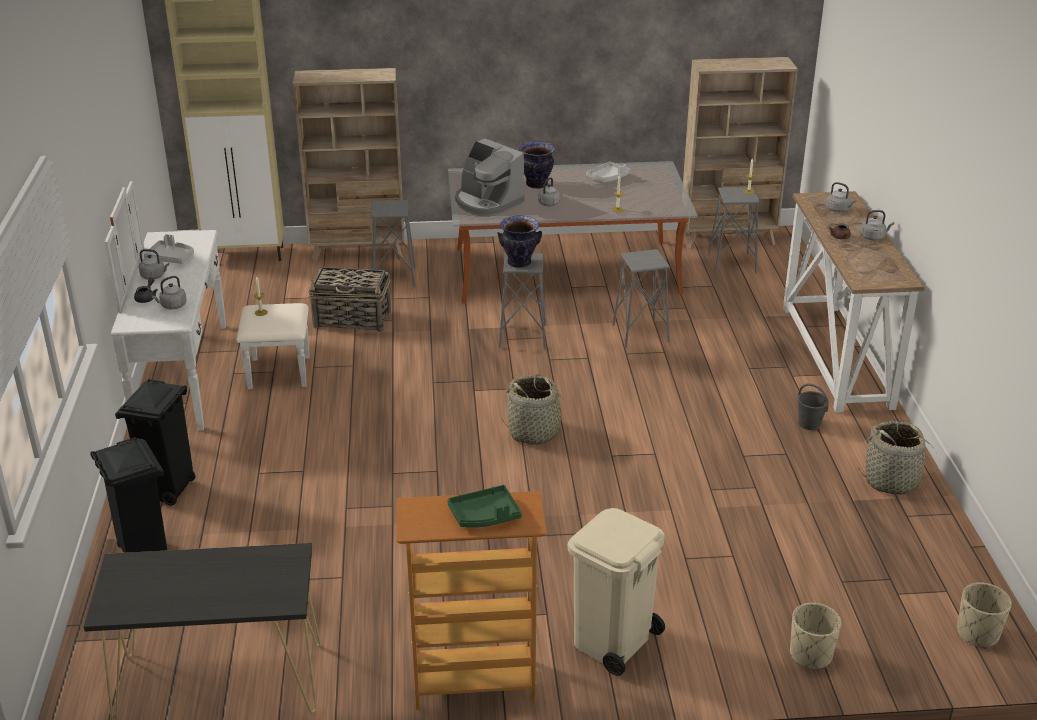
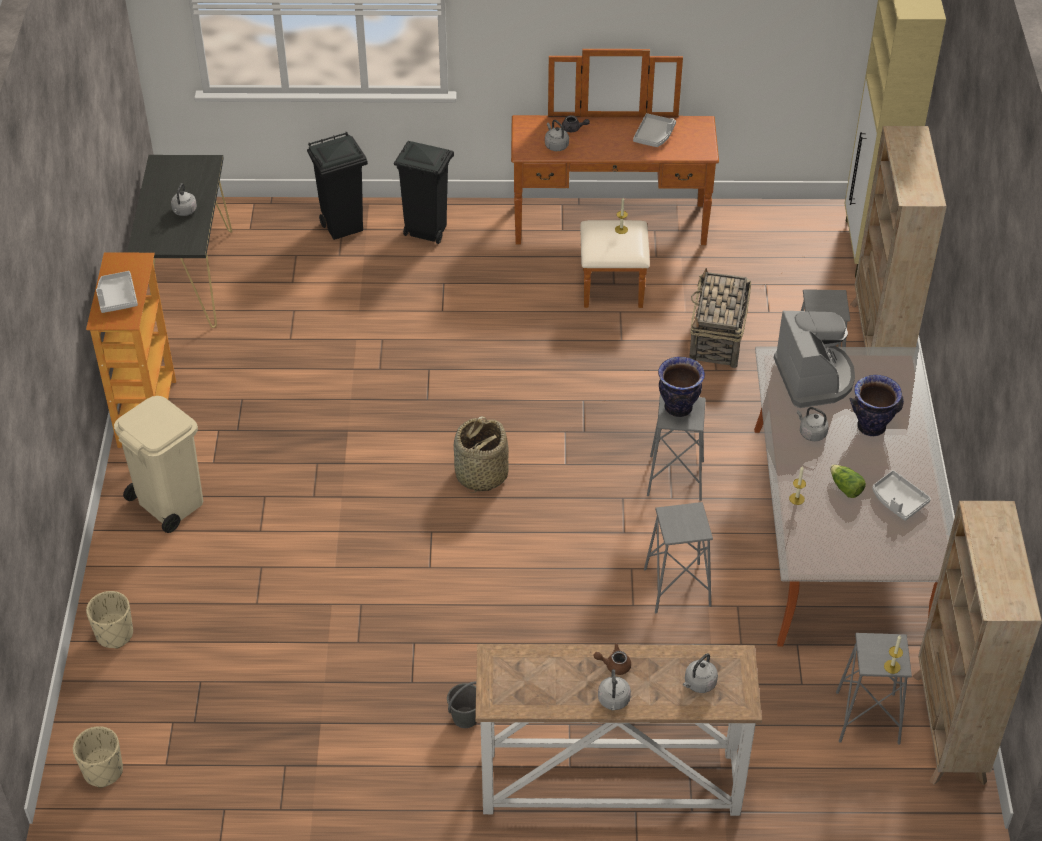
camera: 95 degrees right, 15 degrees up
(154, 276) = (616, 129): grey kettle -> grey kettle (184, 211)
(205, 375) = (611, 238): white dresser -> brown dresser
(485, 516) = (117, 297): green tray -> grey tray
(487, 202) = (814, 378): coffee machine -> coffee machine turned 120 degrees clockwise
(601, 193) = (845, 488): none -> lettuce
(892, 481) = (346, 769): basket -> none

